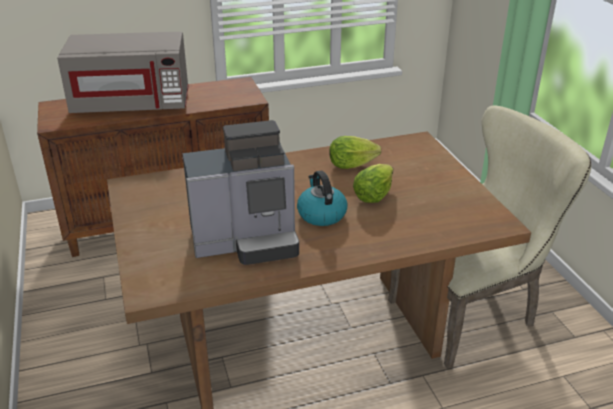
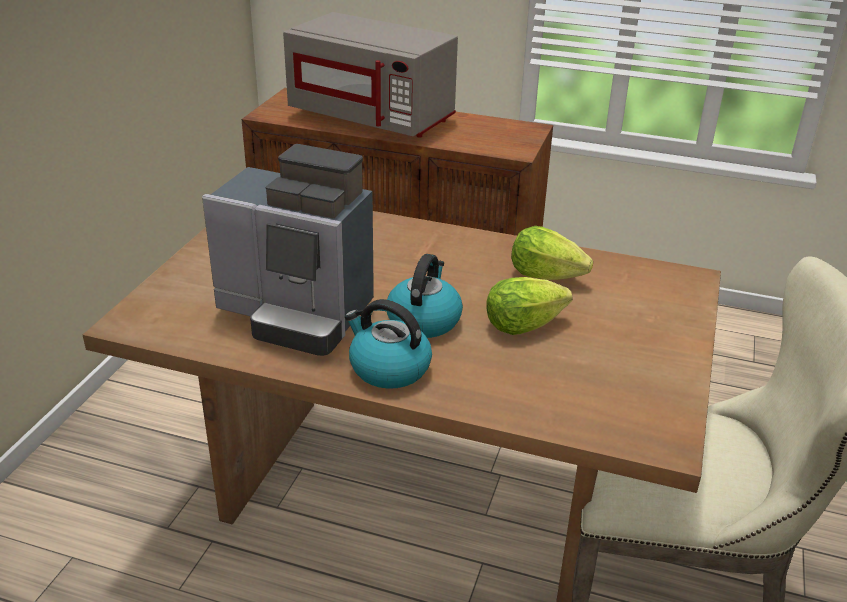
camera: 35 degrees right, 0 degrees up
(336, 247) = (388, 368): none -> kettle

